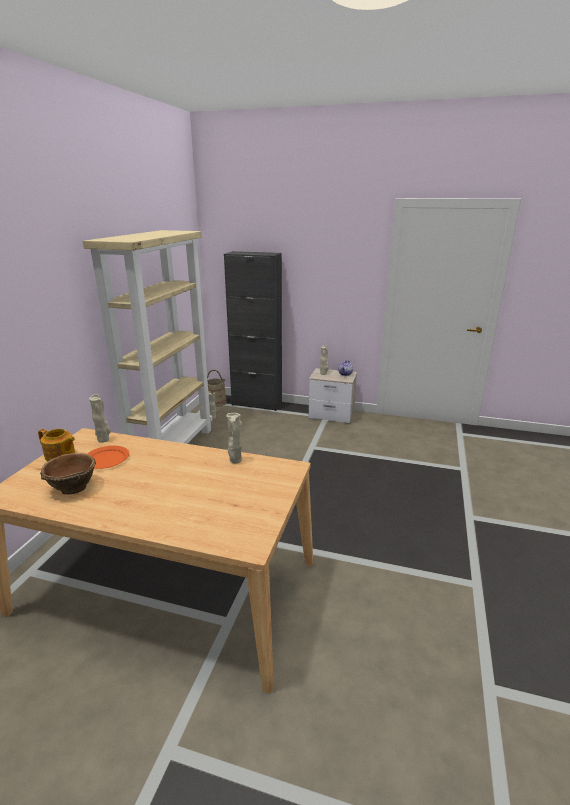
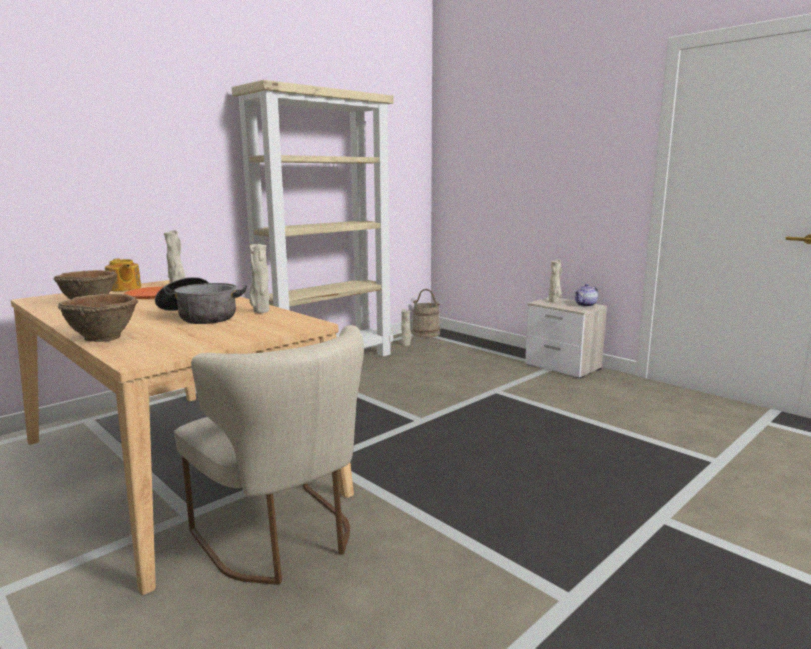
camera: 30 degrees right, 10 degrees down
(175, 530) = (103, 337): none -> brown bowl
(201, 480) = (200, 316): none -> cooking pot
(257, 404) = (474, 341): black cabinet -> none
(308, 613) = (283, 539): none -> beige chair

